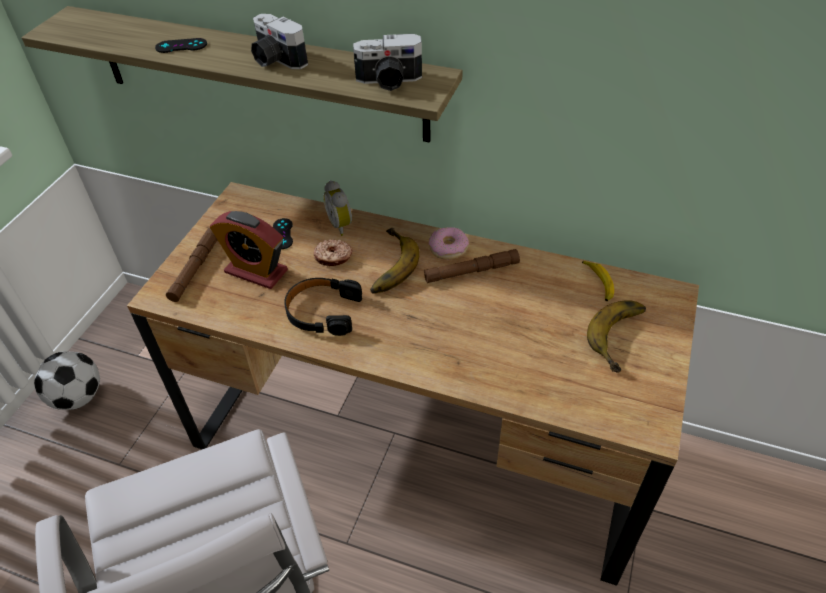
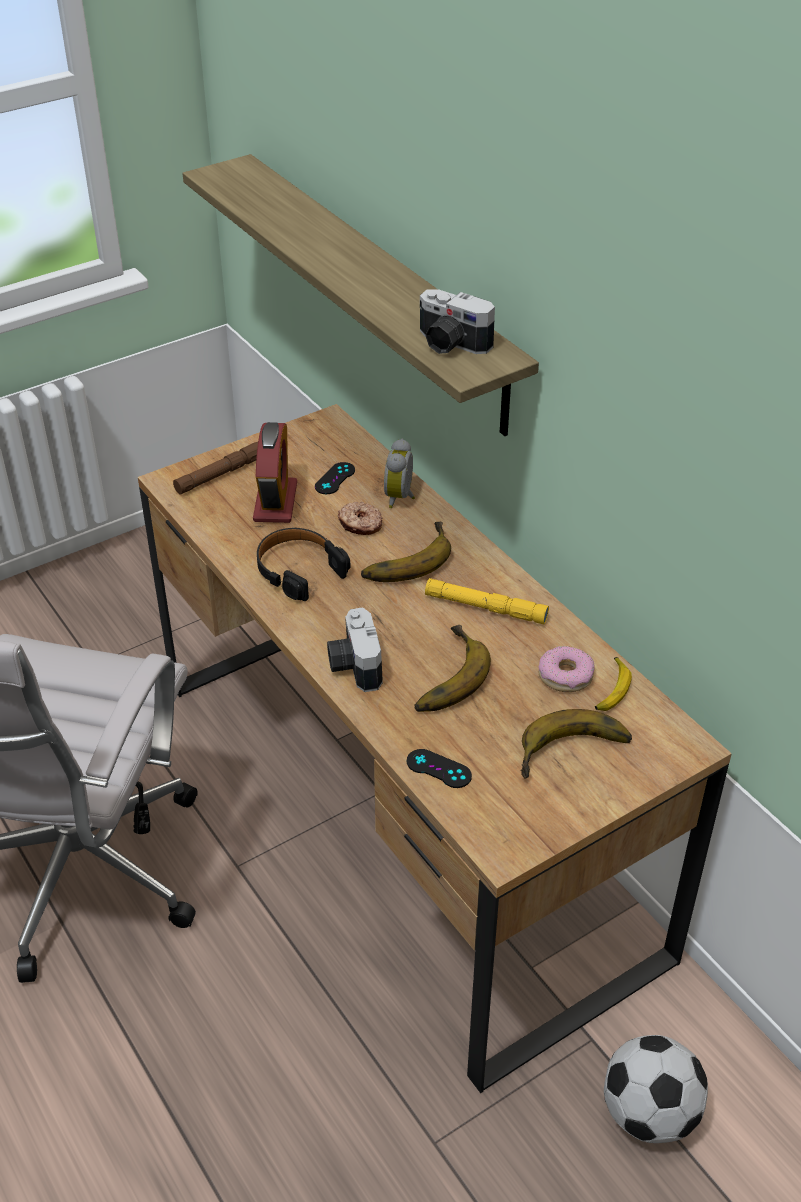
camera: 35 degrees right, 5 degrees down
(78, 397) = (107, 580): football -> football (649, 1113)
(181, 46) = (304, 233): black game controller -> black game controller (438, 769)
(256, 271) = (275, 502): alarm clock -> alarm clock turned 150 degrees counterclockwise
(276, 60) = (371, 280): camera -> camera (353, 665)
(448, 248) = (486, 573): donut -> donut (565, 676)
(471, 271) = (485, 607): brown flashlight -> yellow flashlight
(494, 333) = (442, 676): none -> banana

